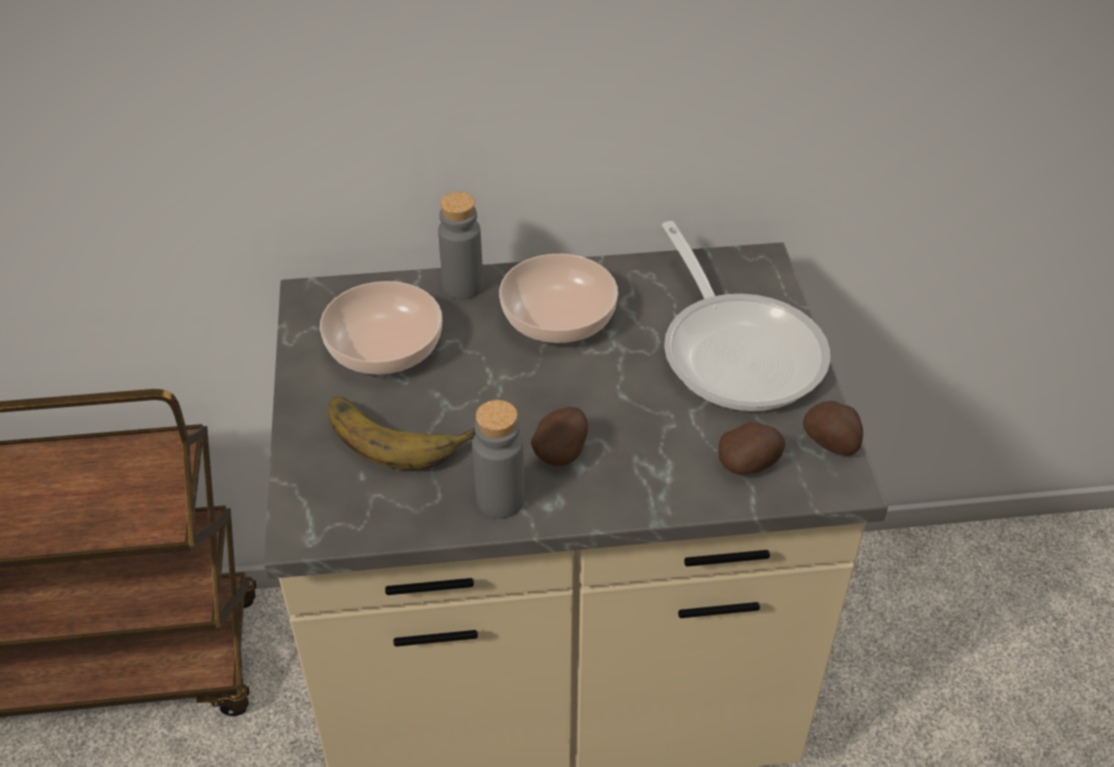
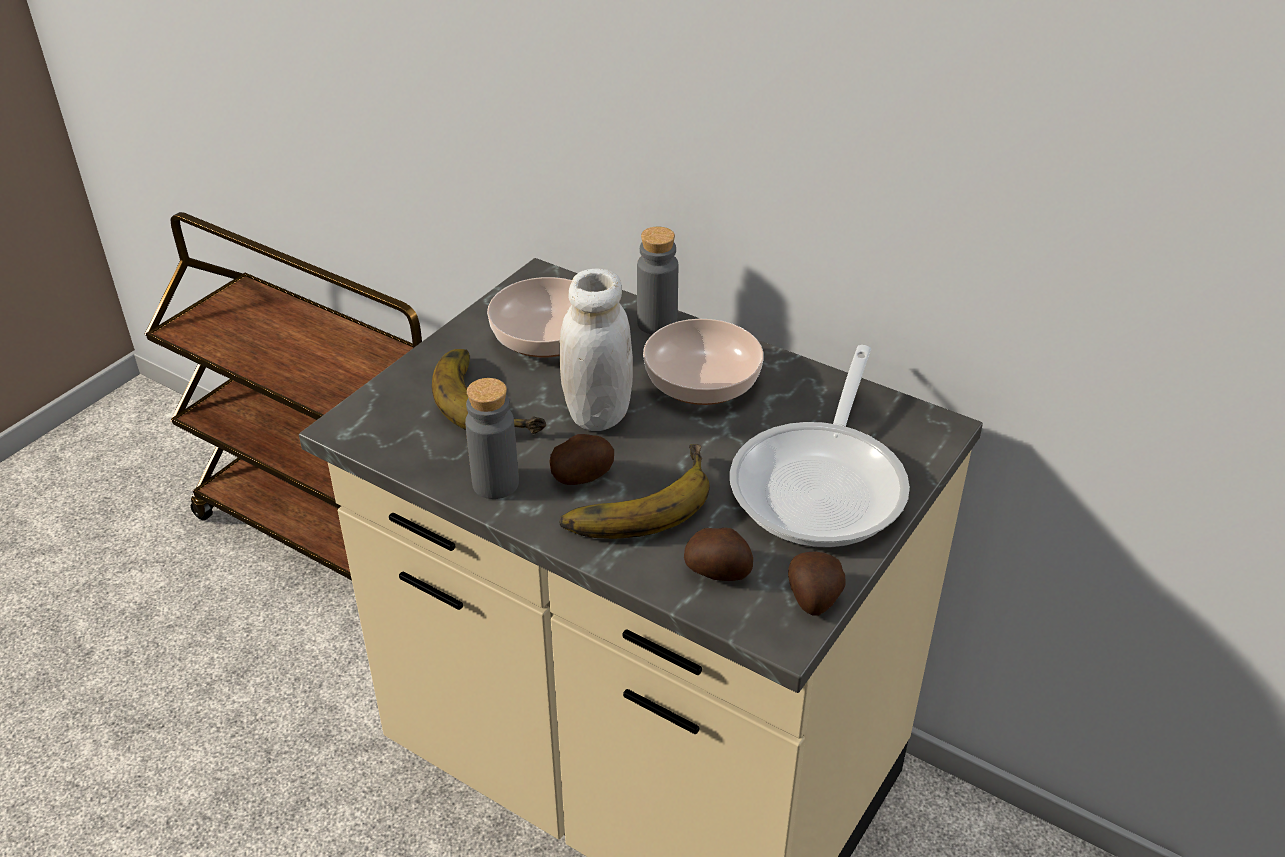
camera: 40 degrees right, 5 degrees down
(508, 390) = (597, 413): none -> white jar
(624, 446) = (634, 500): none -> banana

